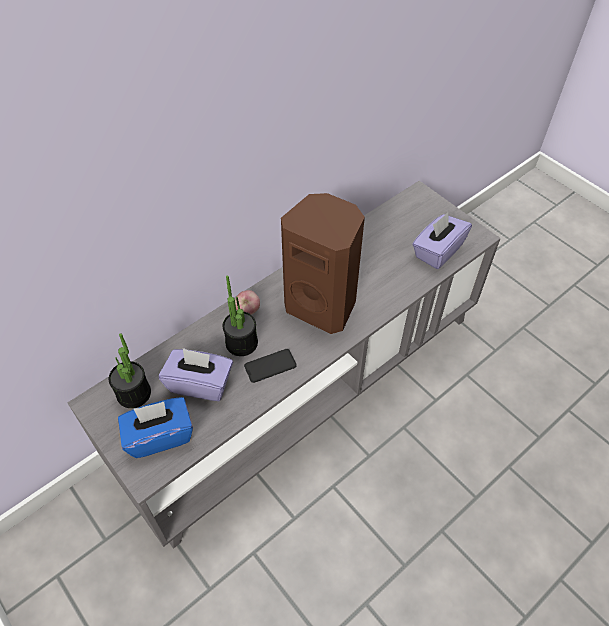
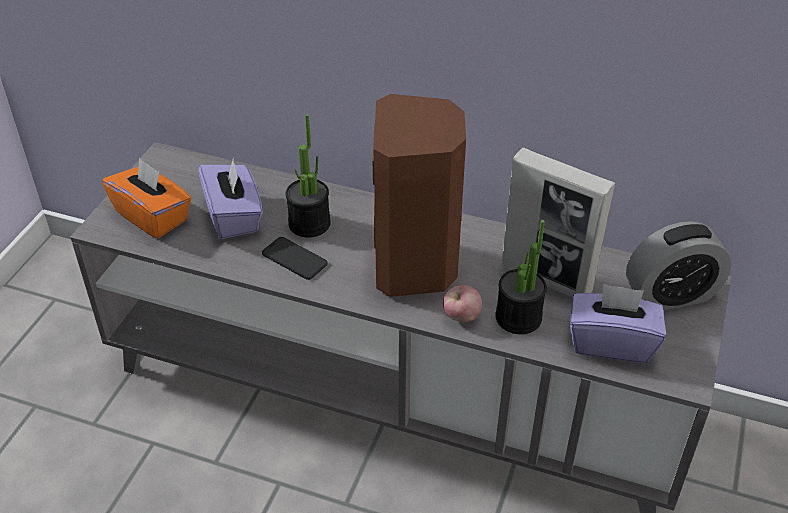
camera: 60 degrees right, 10 degrees down
(134, 393) = (191, 177): potted plant -> potted plant (518, 317)
(160, 436) = (153, 216): blue tissue box -> orange tissue box
(248, 311) = (358, 210): apple -> apple (461, 317)
(374, 252) = (546, 279): none -> picture frame
(419, 210) = (670, 295): none -> alarm clock

